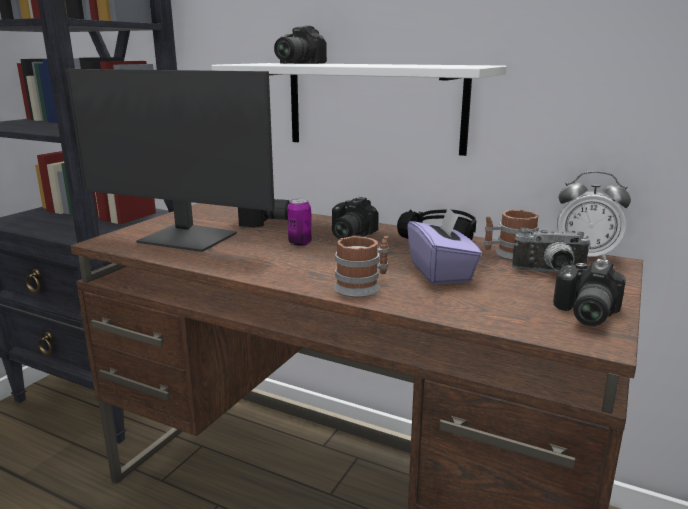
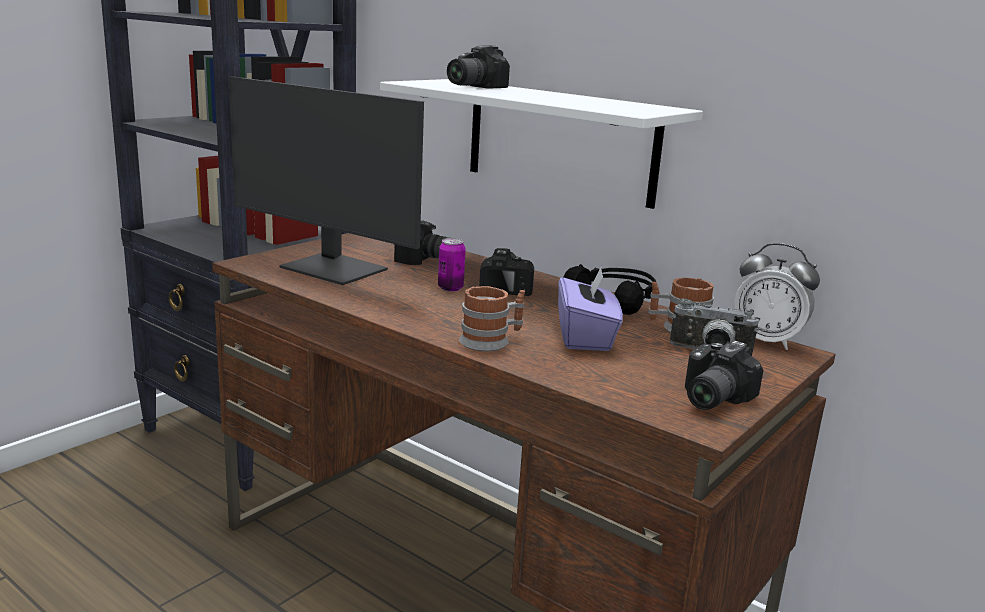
camera: 10 degrees right, 0 degrees up
(347, 235) = (508, 285): camera -> camera turned 150 degrees clockwise

